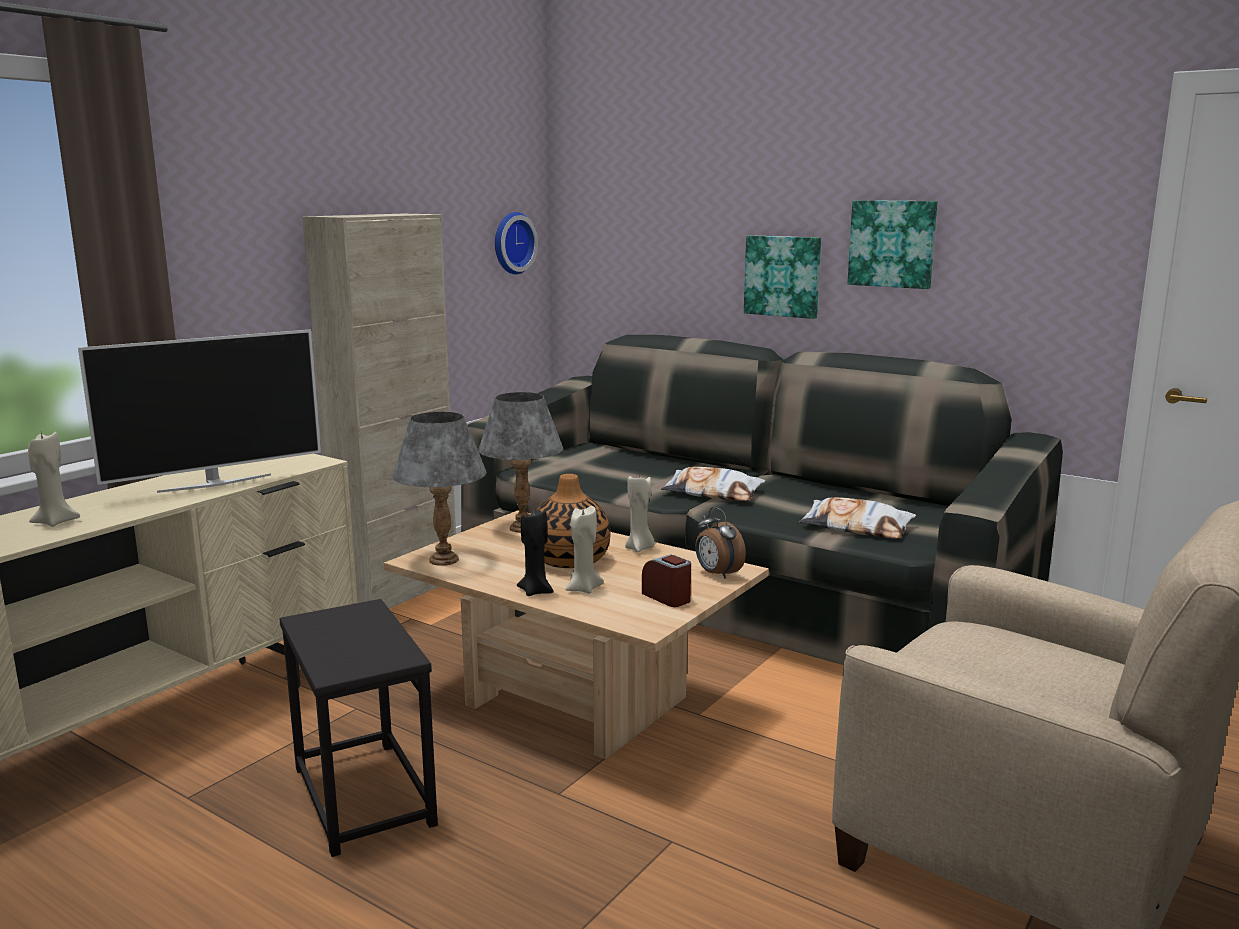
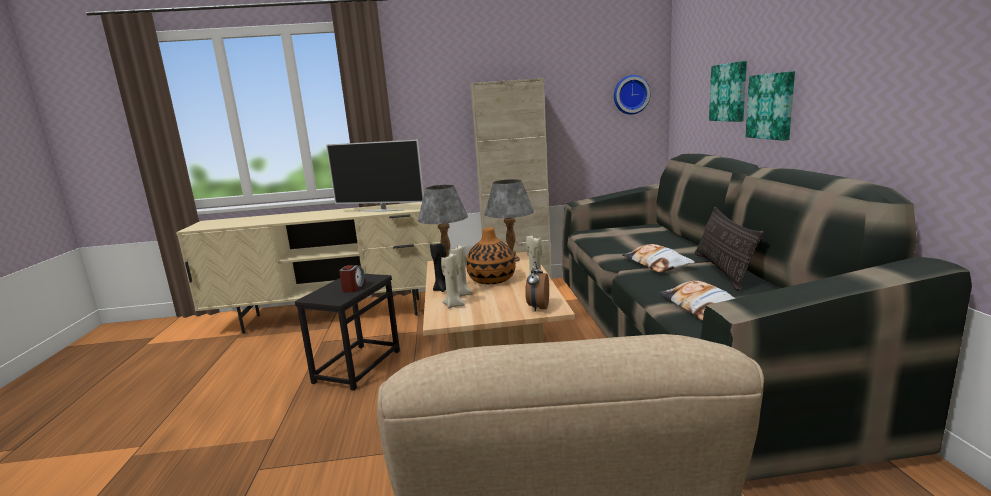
camera: 50 degrees right, 0 degrees up
(55, 522) = (310, 216): beige candle -> beige candle (454, 305)
(667, 597) = (483, 311): alarm clock -> alarm clock (353, 287)
(787, 486) = (722, 270): none -> pillow
(892, 243) = (842, 69): picture -> picture (729, 92)

